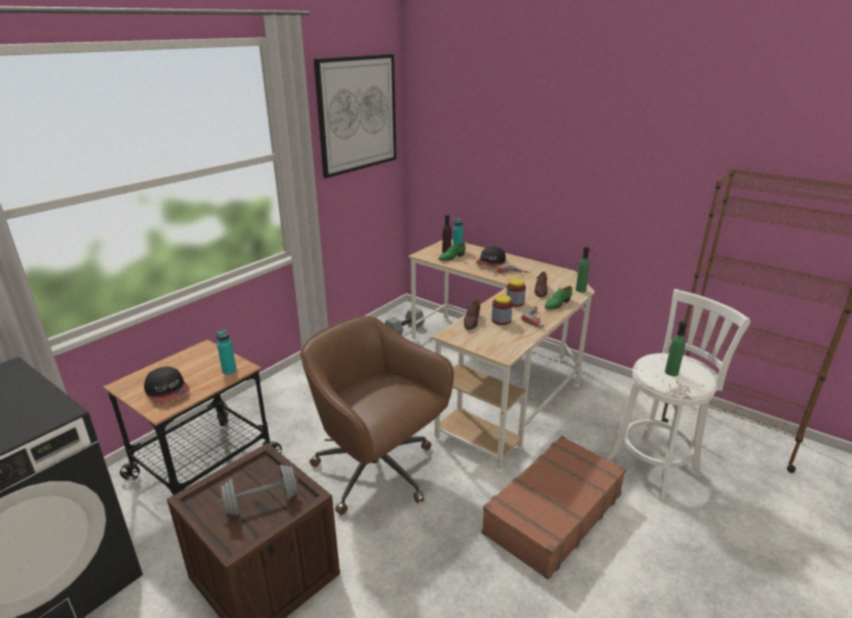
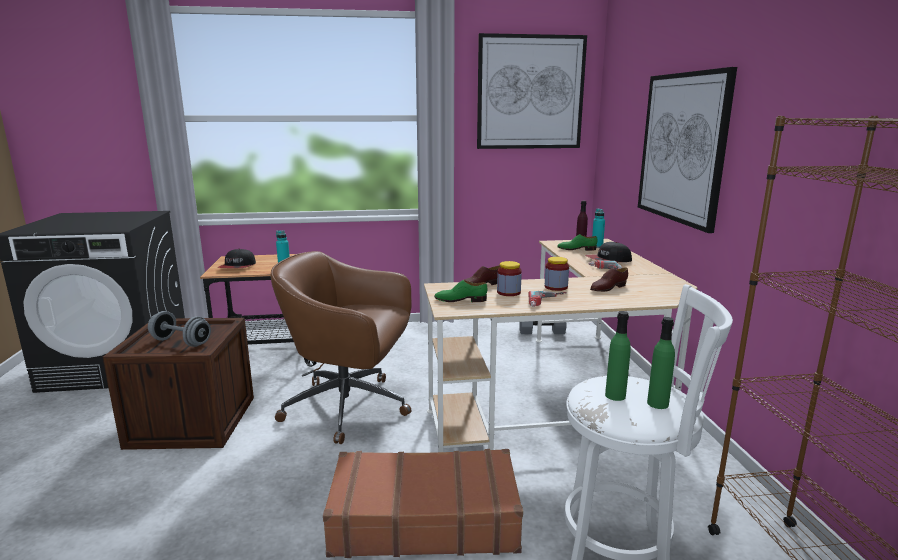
camera: 45 degrees right, 10 degrees down
(377, 472) = (350, 408): brown office chair -> brown office chair turned 75 degrees counterclockwise
(537, 167) = (682, 148): none -> picture
(557, 304) = (600, 300): green shoe -> green shoe (460, 300)
(580, 290) = (660, 299): green bottle -> green bottle (657, 403)

